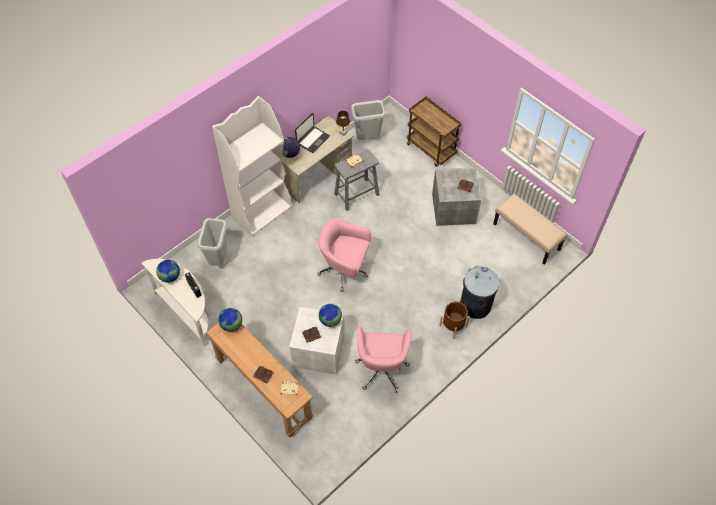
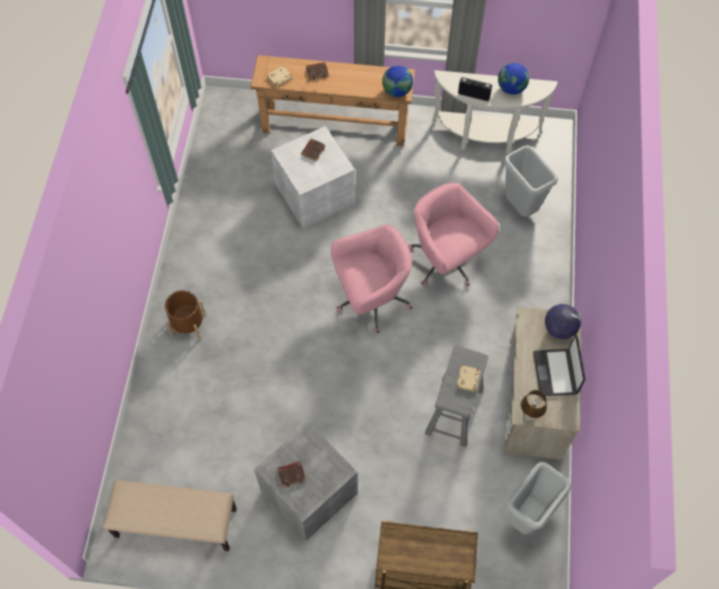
camera: 140 degrees right, 5 degrees up
(262, 212) = (540, 297): white bookcase -> none
(330, 320) = (307, 178): globe -> none
(382, 368) = (232, 223): pink office chair -> pink office chair (446, 261)
(475, 305) = (179, 369): grey trash can -> none

